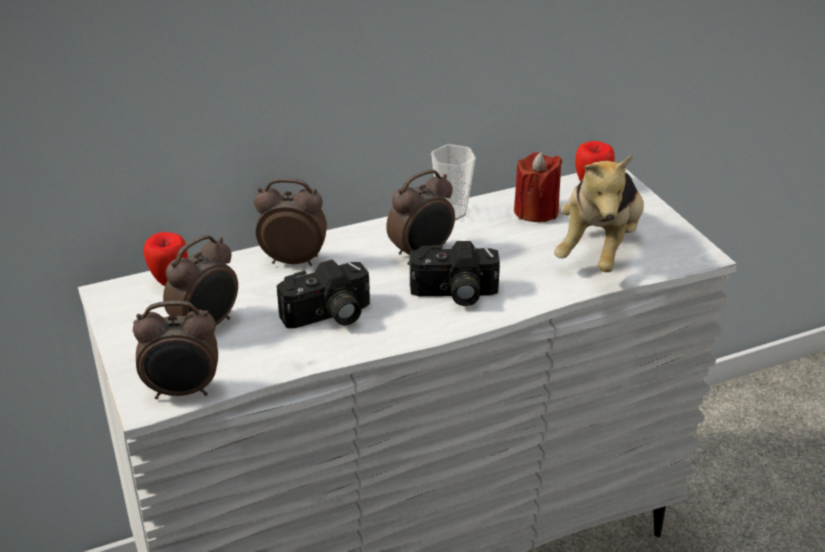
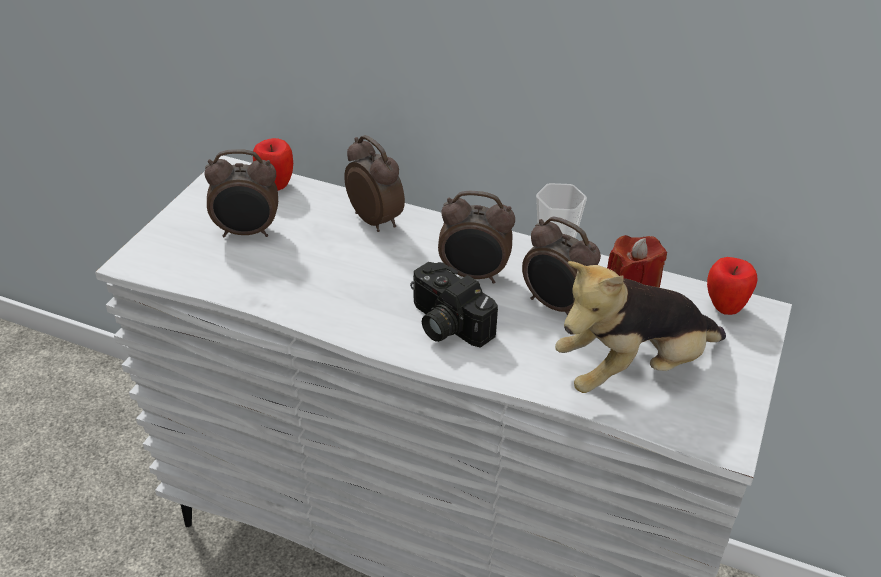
camera: 45 degrees right, 5 degrees up
(183, 391) = (163, 269): alarm clock -> alarm clock (556, 306)
(328, 316) = (330, 279): camera -> none

